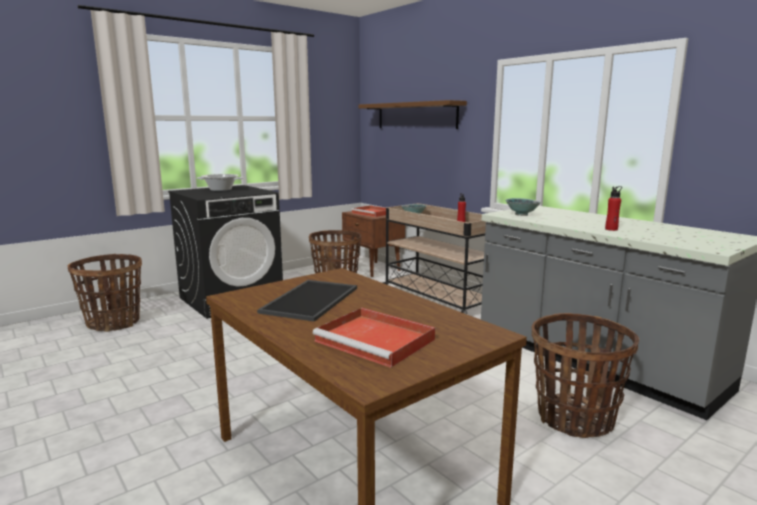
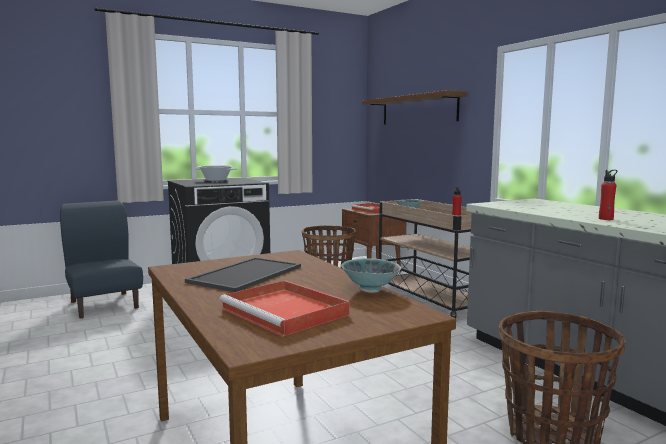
camera: 10 degrees right, 5 degrees down
(114, 323) = (104, 304): basket -> blue chair
(521, 215) = (510, 205): bowl -> bowl (370, 290)

